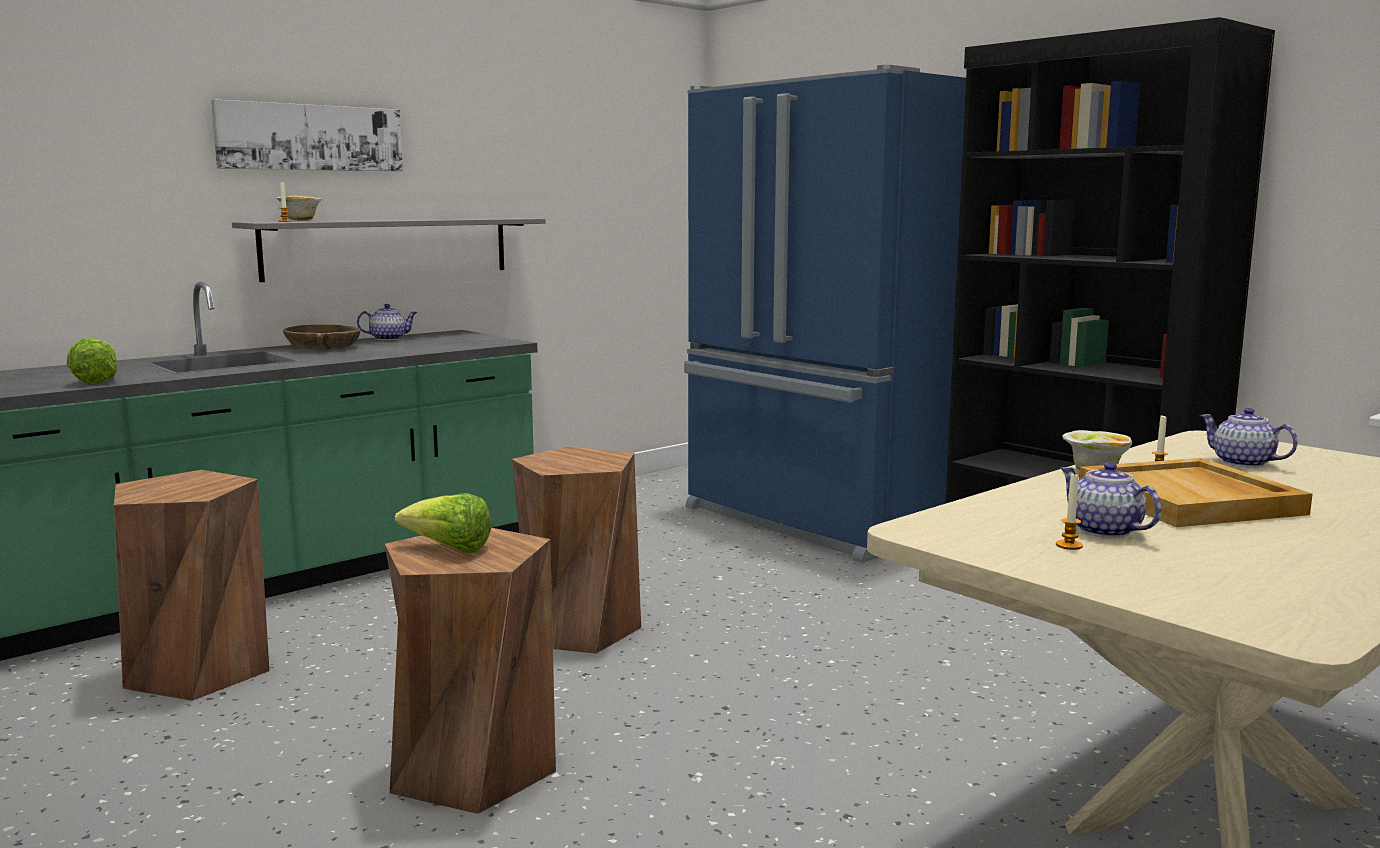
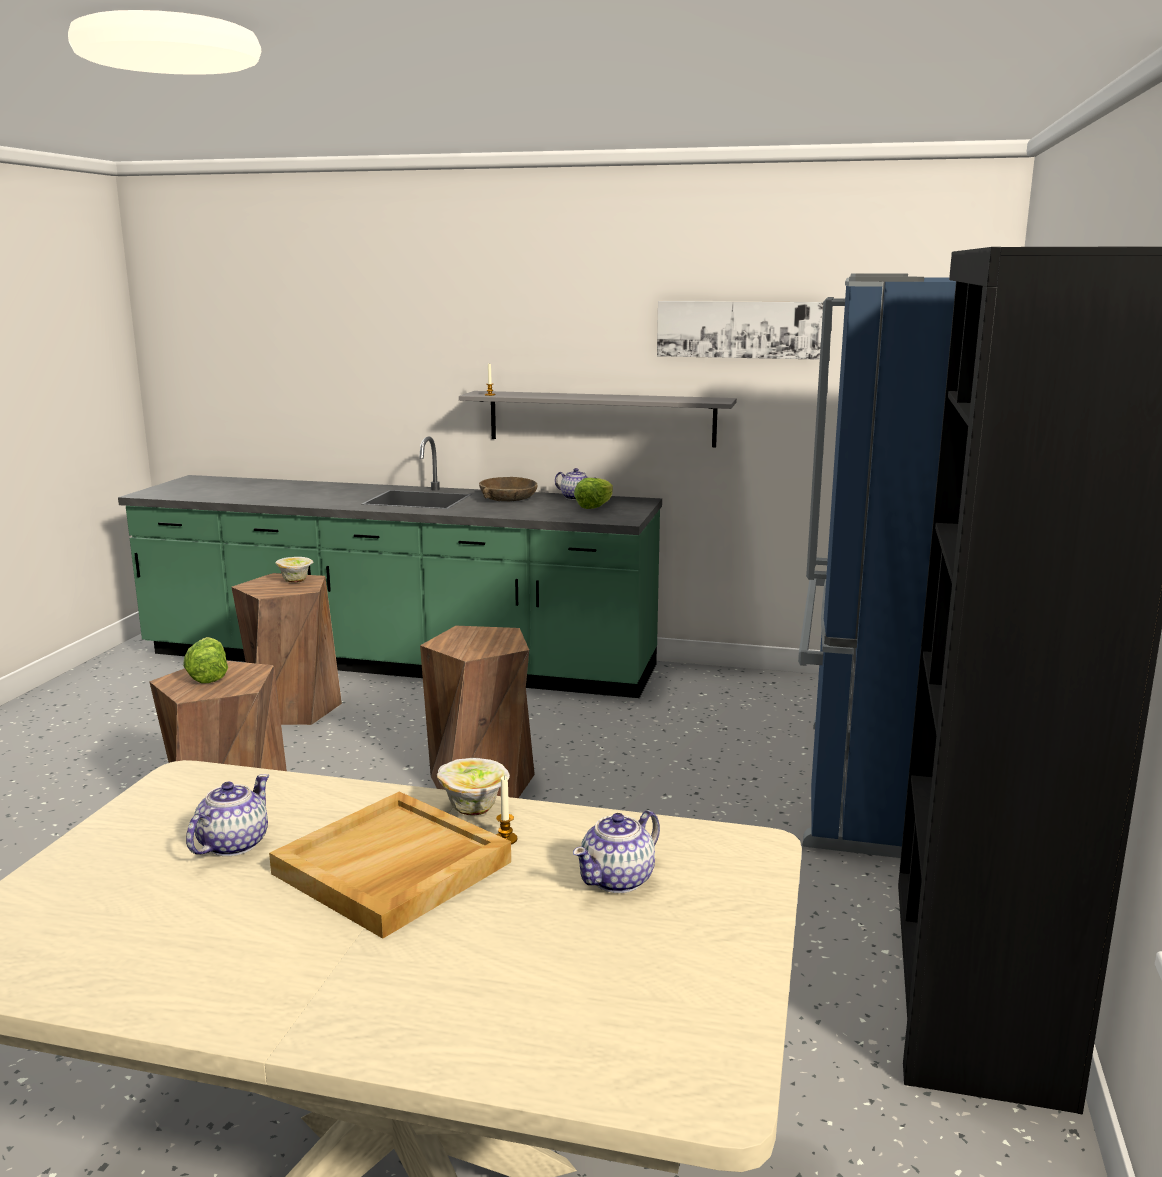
camera: 55 degrees right, 5 degrees up
(97, 380) = (315, 501): lettuce -> lettuce (595, 506)
(300, 220) = (517, 393): bowl -> bowl (295, 581)
(310, 137) = (538, 324): picture -> picture (739, 329)
(1069, 545) = (171, 837): candle -> none
(1243, 463) = (618, 879): teapot -> teapot turned 150 degrees counterclockwise

